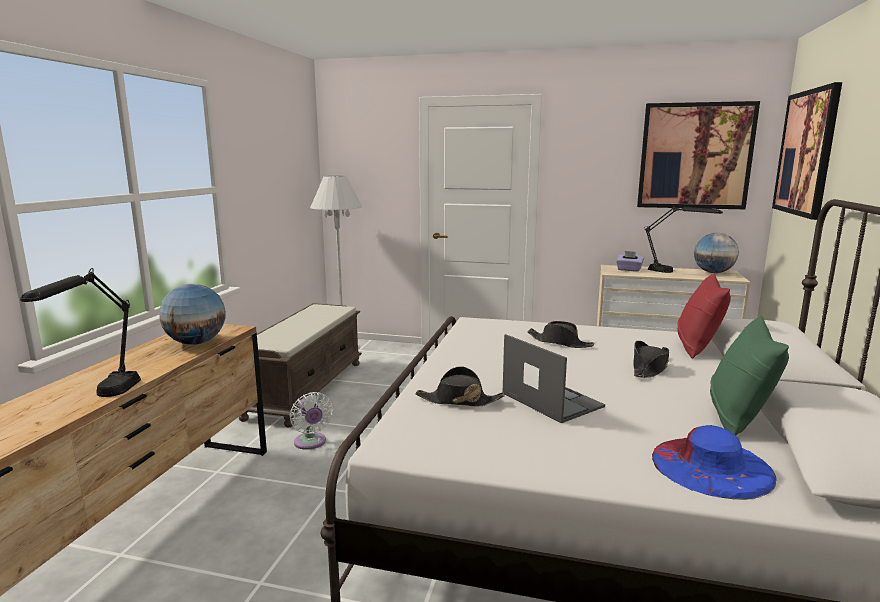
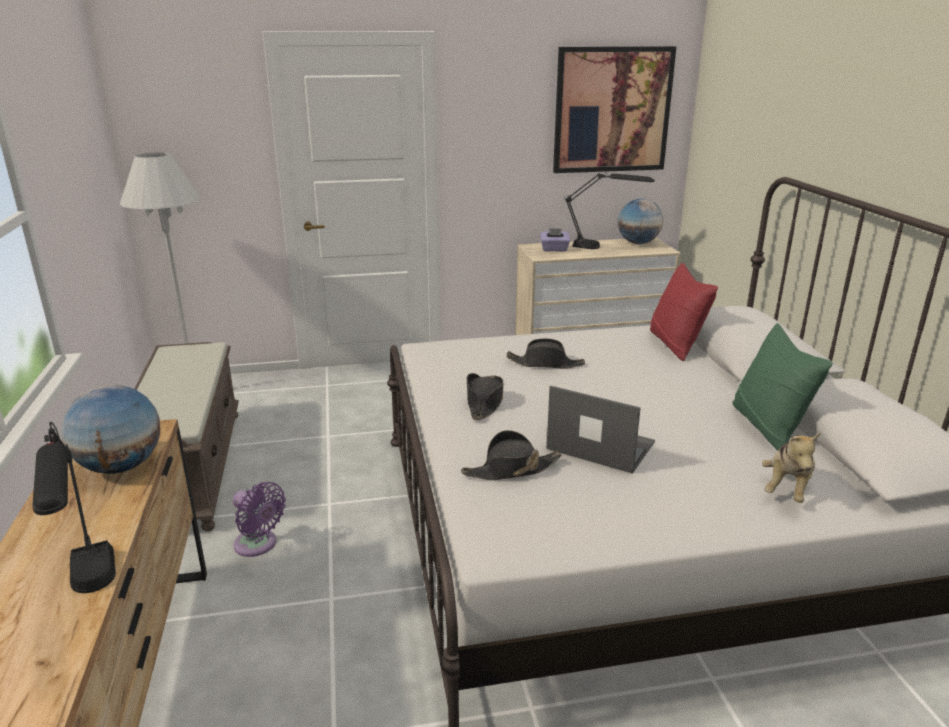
camera: 25 degrees left, 10 degrees up
(311, 443) = (258, 545): white fan -> purple fan
(649, 368) = (655, 382): black hat -> black hat (484, 403)
(711, 466) = (787, 488): blue hat -> plush toy
(806, 153) = (733, 113): picture -> none

